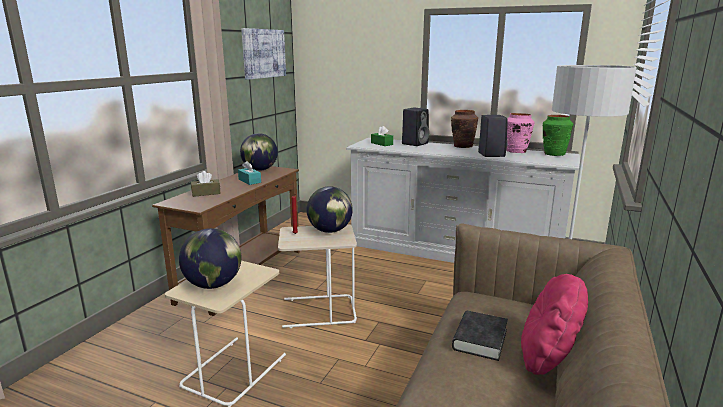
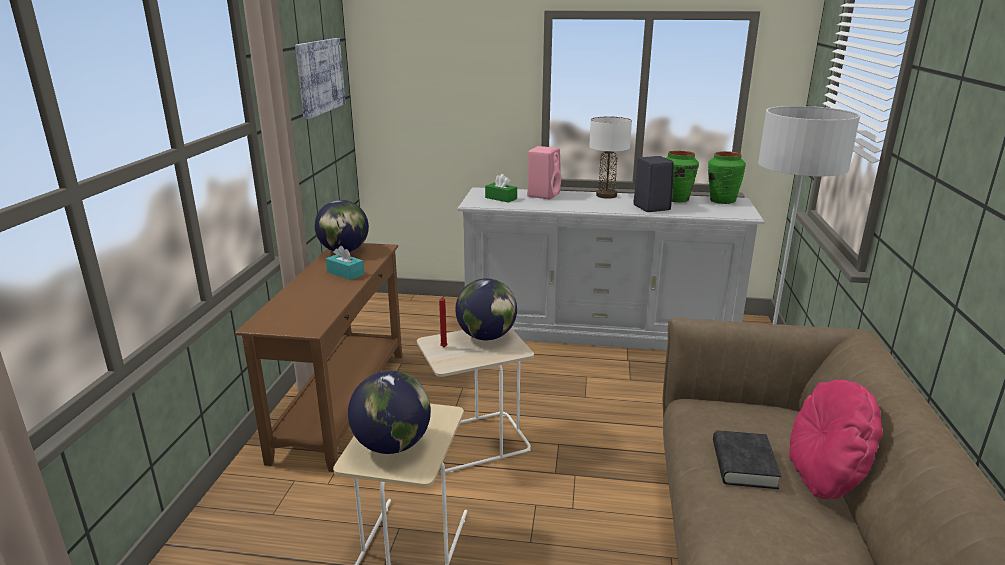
camera: 15 degrees left, 5 degrees up
(206, 193) = (299, 302): brown tissue box -> none
(415, 143) = (543, 194): black speaker -> pink speaker
(462, 146) = (606, 195): brown vase -> table lamp
(516, 151) = (676, 199): pink vase -> green vase

